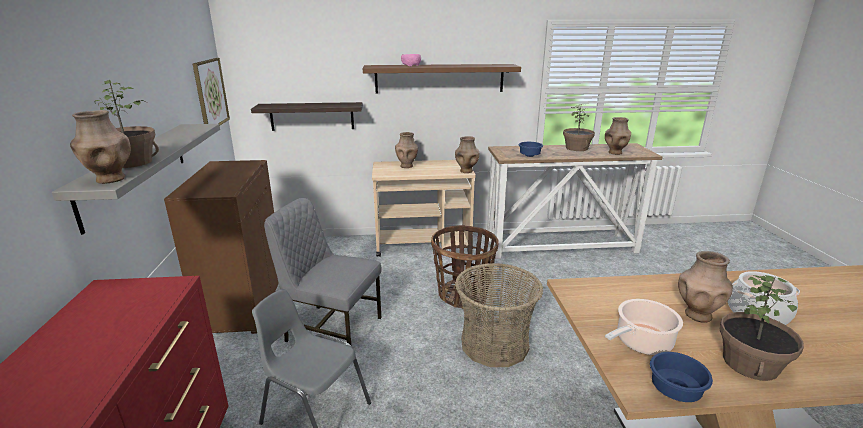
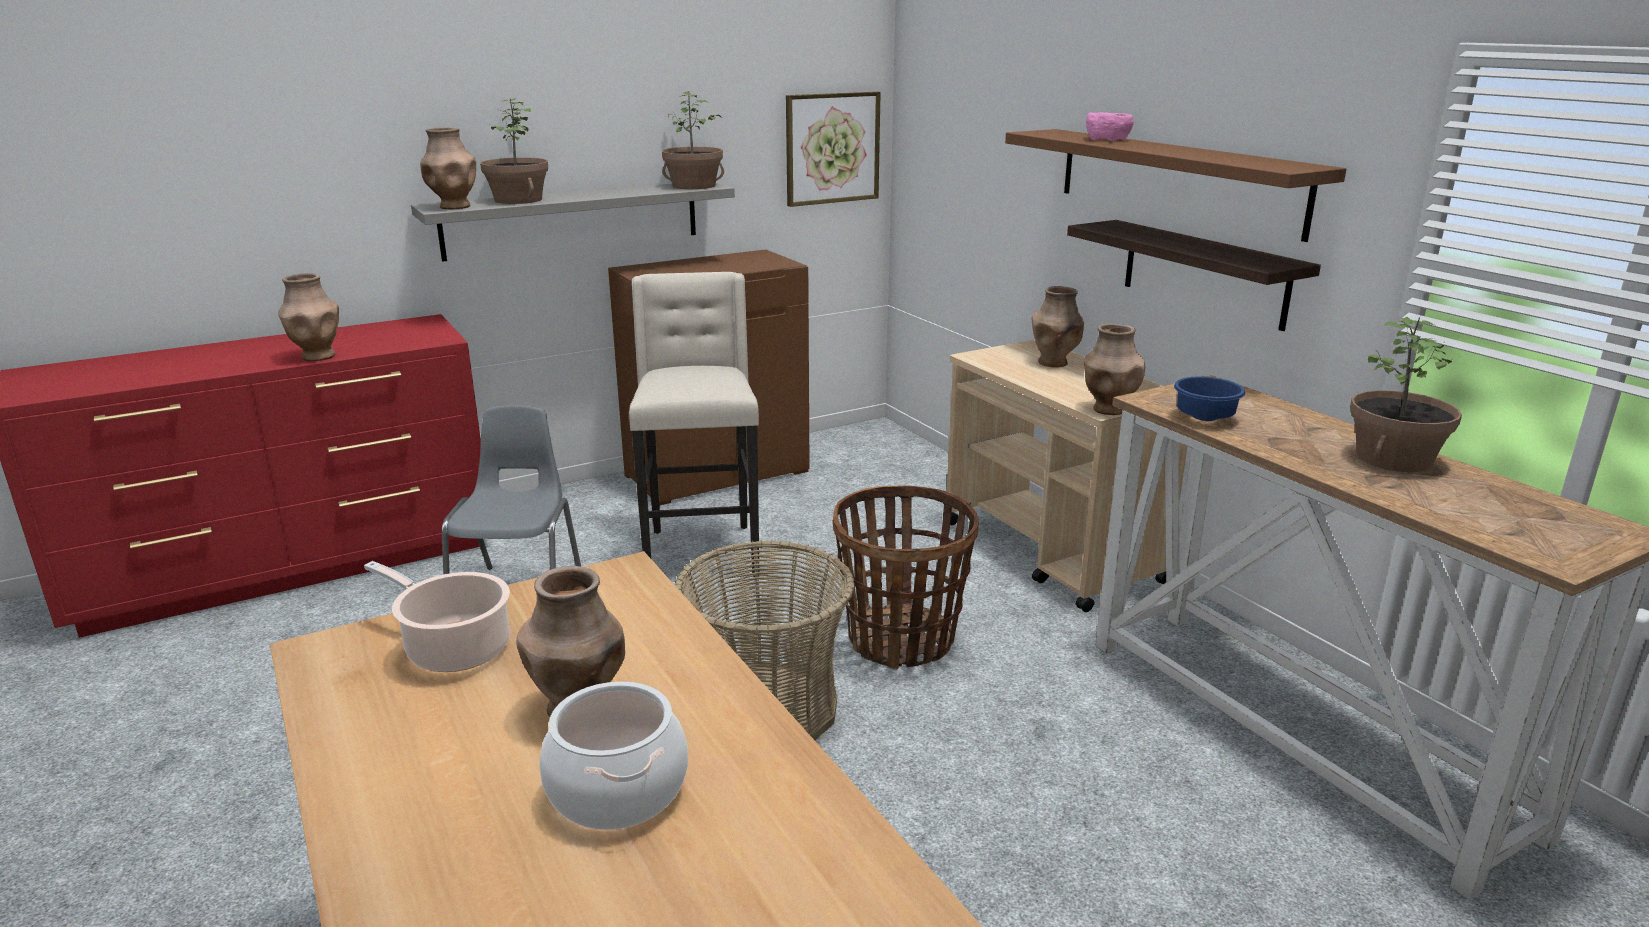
camera: 65 degrees right, 0 degrees up
(312, 116) = (976, 219): shelf -> shelf (1204, 273)
(332, 329) = (701, 552): grey chair -> beige stool
(615, 153) = (1452, 509): brown vase -> brown vase (317, 356)
(675, 392) = (317, 680): blue bowl -> none
(751, 364) = (409, 763): potted plant -> potted plant (693, 186)

